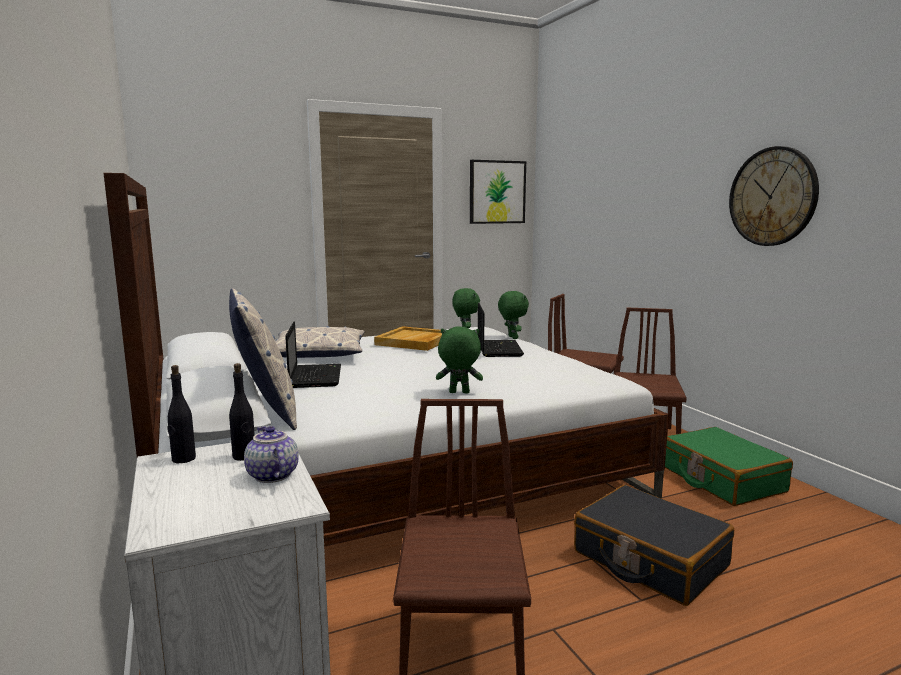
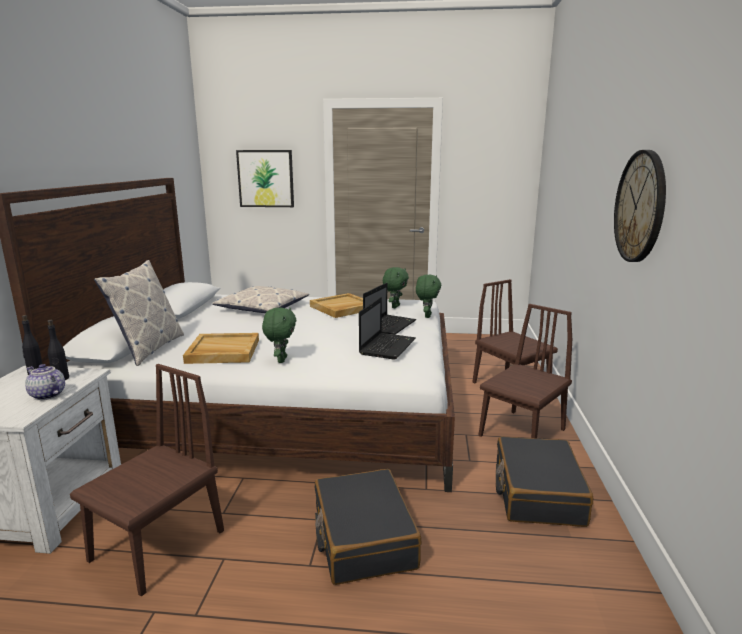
camera: 30 degrees right, 5 degrees up
(271, 475) = (46, 395): teapot -> teapot turned 60 degrees counterclockwise
(315, 376) = (224, 327): laptop -> laptop (387, 346)
(374, 397) = (222, 351): none -> beige tray
(458, 393) = (281, 360): green plush toy -> green plush toy turned 60 degrees clockwise
(497, 192) = (497, 174): picture -> picture (266, 178)
(721, 479) = (537, 493): green suitcase -> black suitcase

